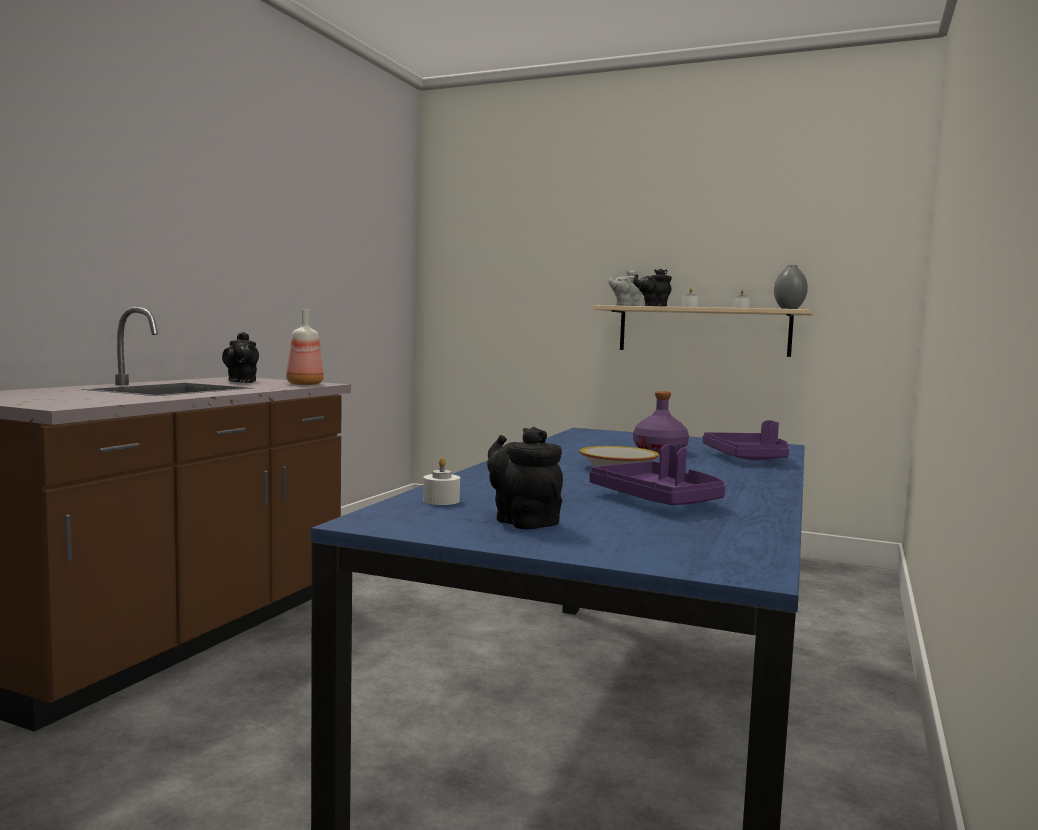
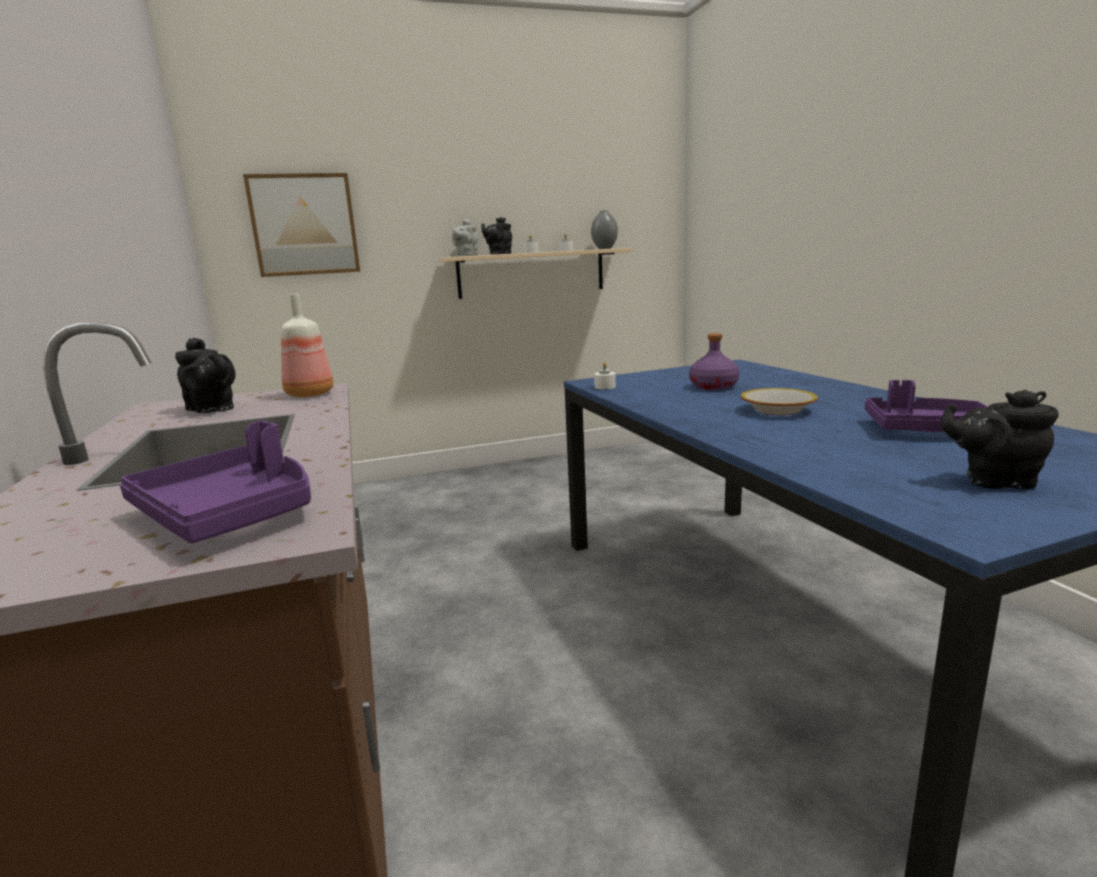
camera: 40 degrees left, 10 degrees up
(441, 500) = (876, 486): white candle -> white candle (605, 387)
(495, 270) = (304, 225): none -> picture
(748, 458) = (776, 378): purple tray -> purple tray (231, 513)

